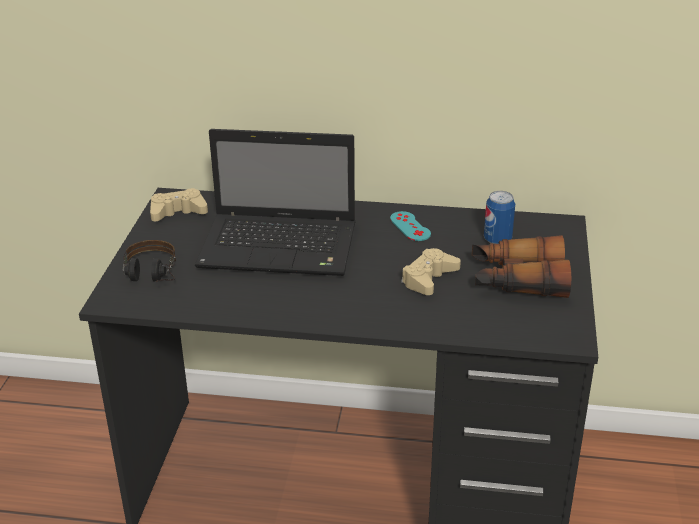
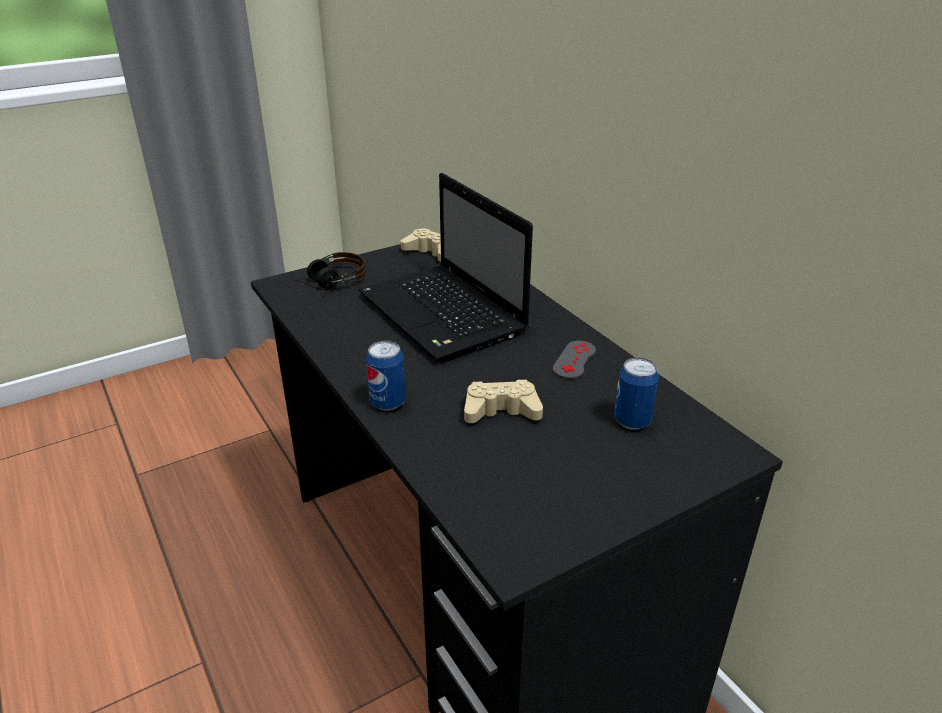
camera: 50 degrees right, 0 degrees up
(362, 317) = (388, 403): none -> can
(410, 226) = (574, 360): turquoise game controller -> grey game controller
(517, 280) = (575, 469): binoculars -> none

